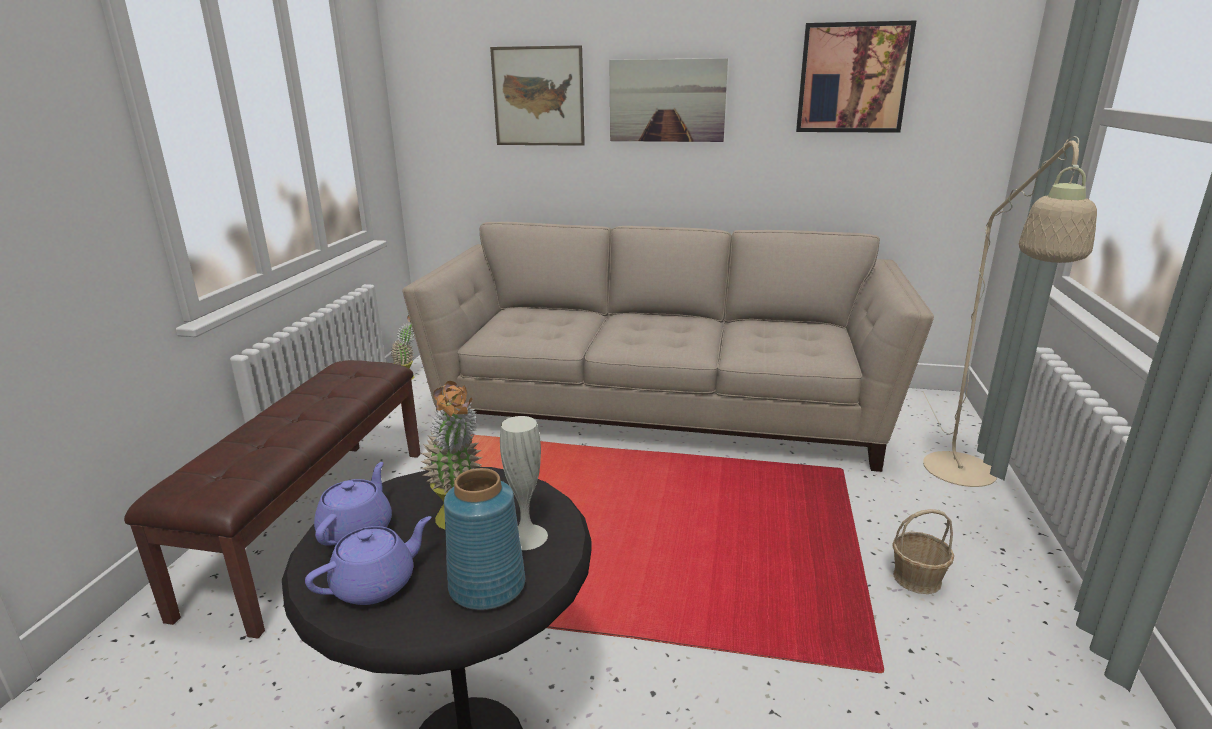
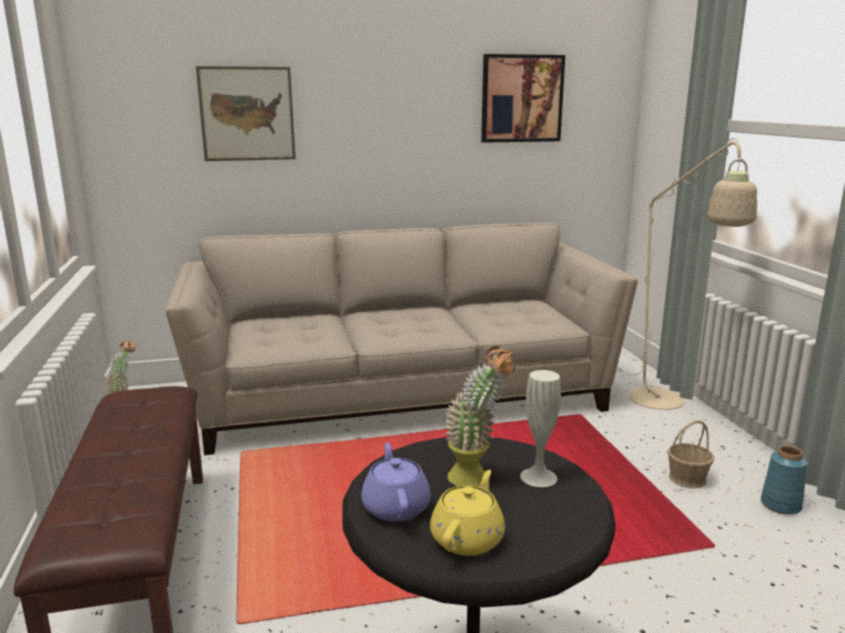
camera: 25 degrees left, 5 degrees down
(376, 584) = (468, 538): purple teapot -> yellow teapot
(486, 586) = (554, 516): blue vase -> blue vase (780, 505)
(667, 100) = (371, 117): picture -> none

